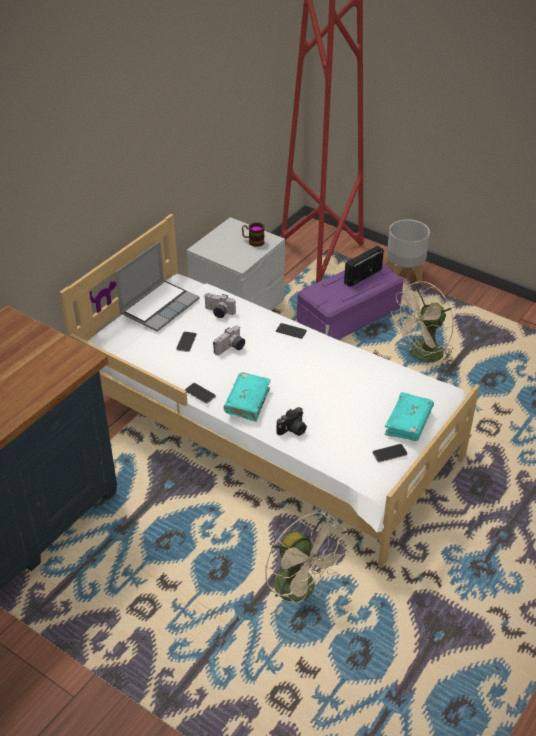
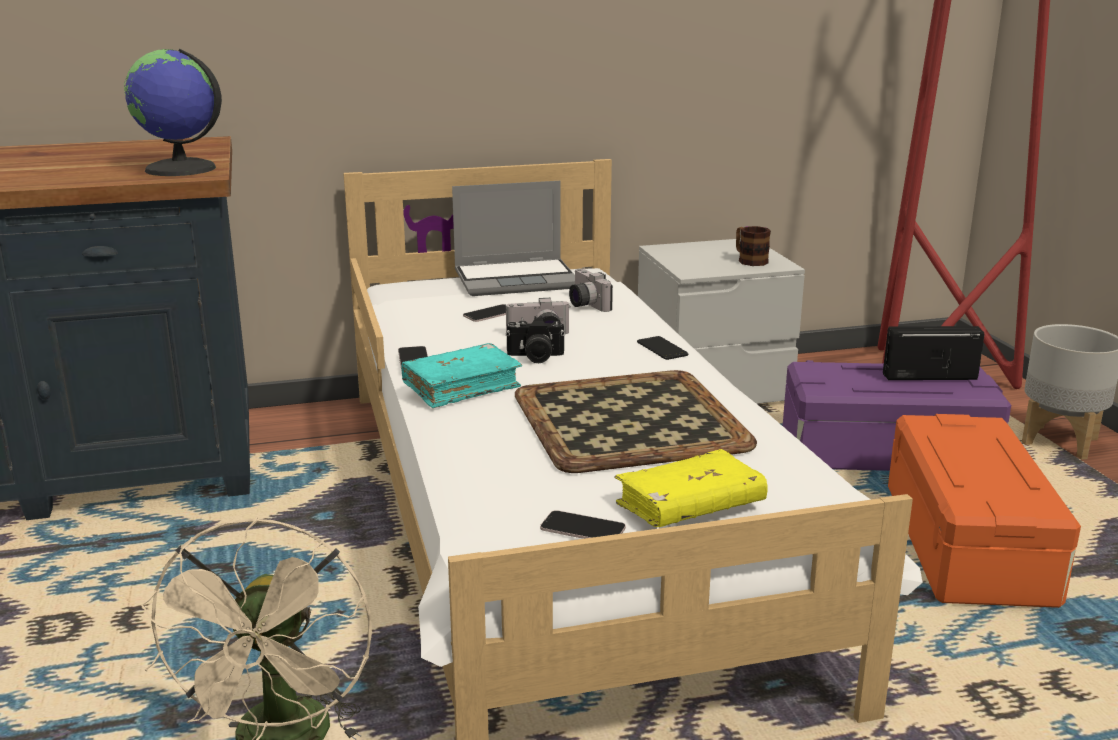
camera: 40 degrees right, 20 degrees down
(62, 357) = (180, 169): none -> globe
(293, 430) = (470, 438): camera -> camera (535, 357)
(334, 387) = (627, 420): none -> tray
(408, 422) = (690, 507): turquoise book -> yellow book
(422, 356) = (970, 545): beige fan -> orange storage box

